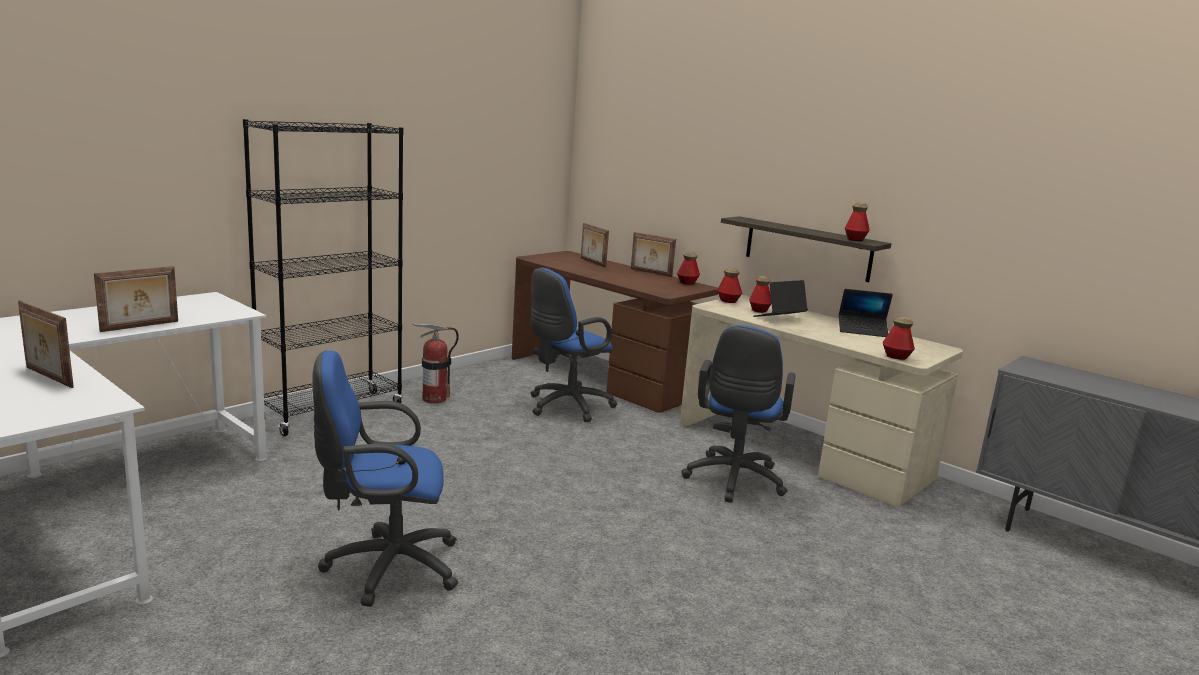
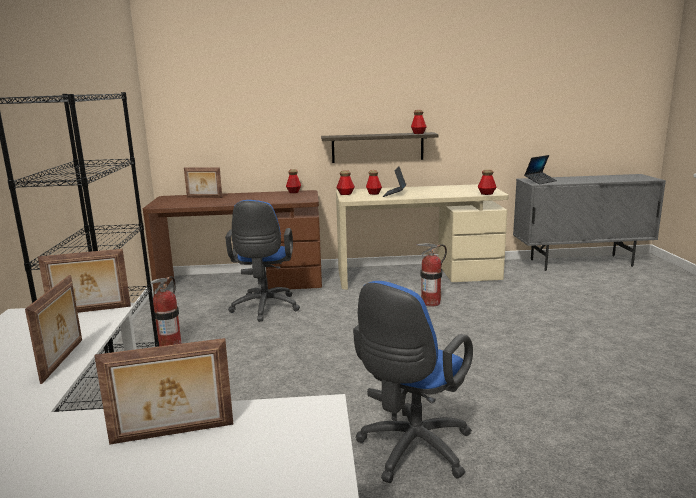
camera: 45 degrees left, 0 degrees up
(650, 273) = (256, 193): picture frame -> picture frame (90, 311)
(733, 482) = (430, 303): blue office chair -> fire extinguisher
(862, 331) = (438, 188): laptop -> laptop (540, 181)

